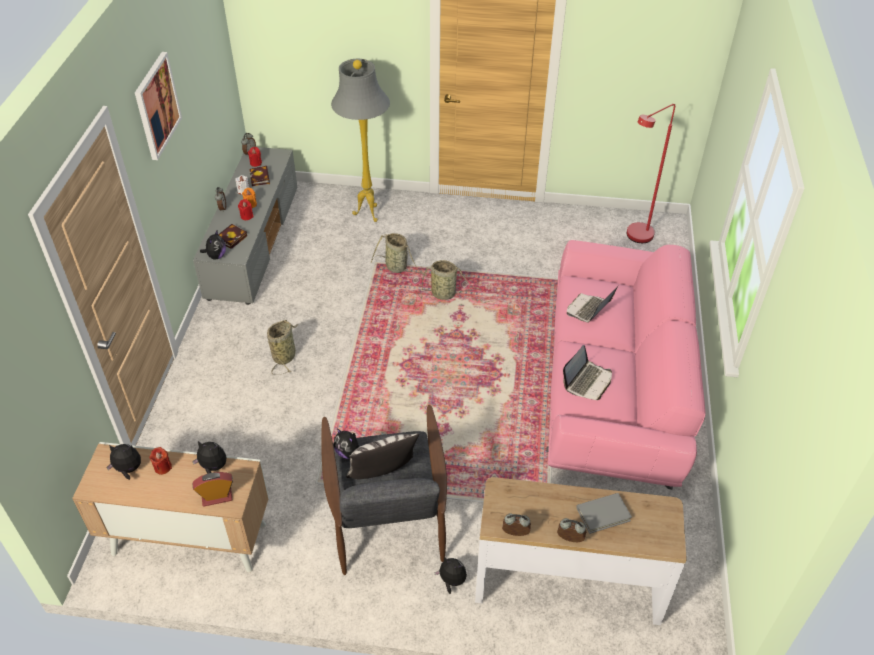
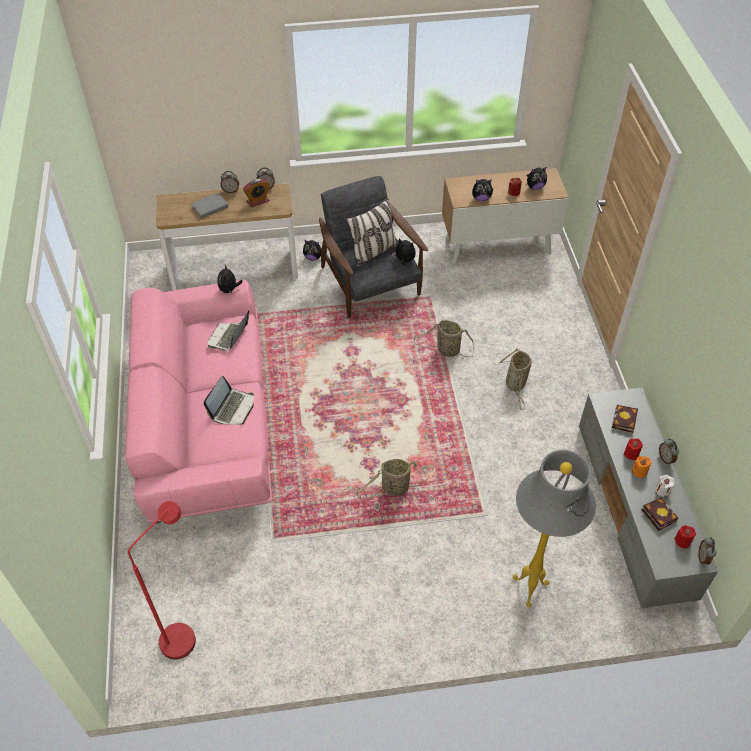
camera: 165 degrees right, 5 degrees up
(156, 105) = (698, 268): picture -> none
(216, 256) = (623, 396): plush toy -> plush toy (229, 290)
(217, 497) = (467, 184): alarm clock -> alarm clock (258, 201)
(398, 268) = (457, 512): basket -> basket (446, 350)

